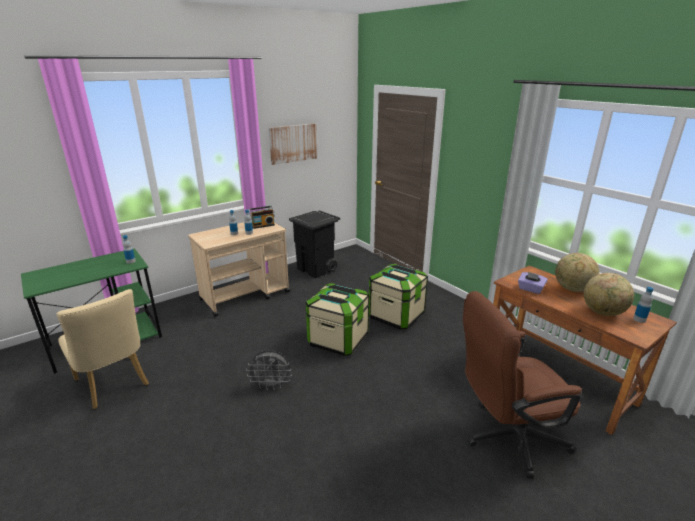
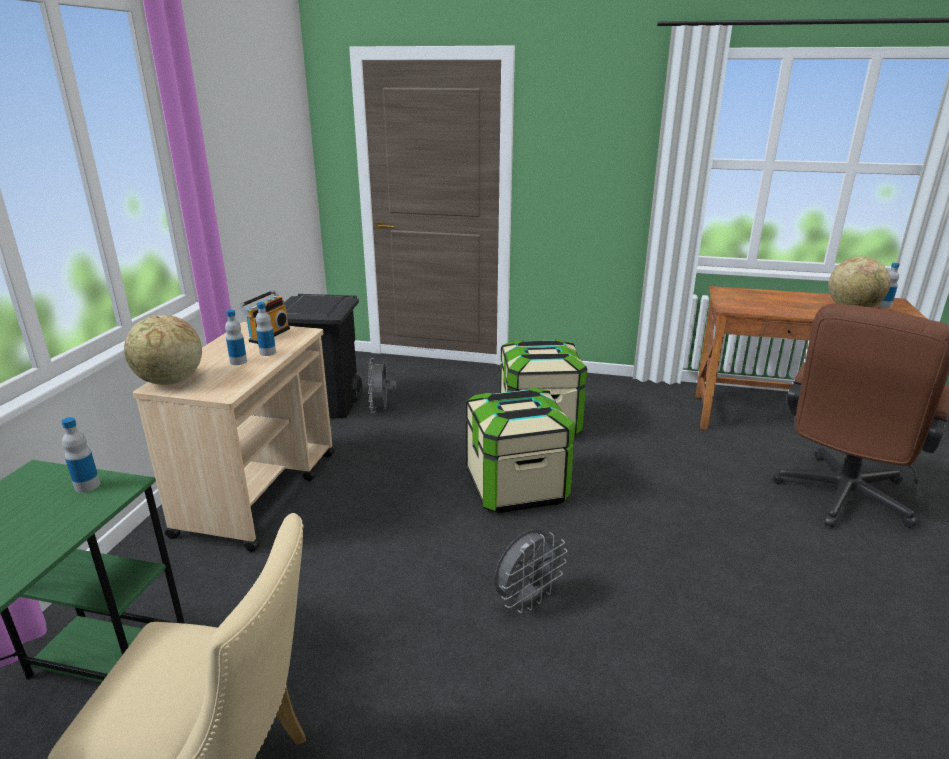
camera: 40 degrees left, 0 degrees up
(293, 143) = (241, 164): picture -> none
(335, 280) = (381, 409): none -> grey fan
(530, 289) = (761, 308): purple tissue box -> none
(572, 289) = (789, 296): globe -> globe (170, 381)

